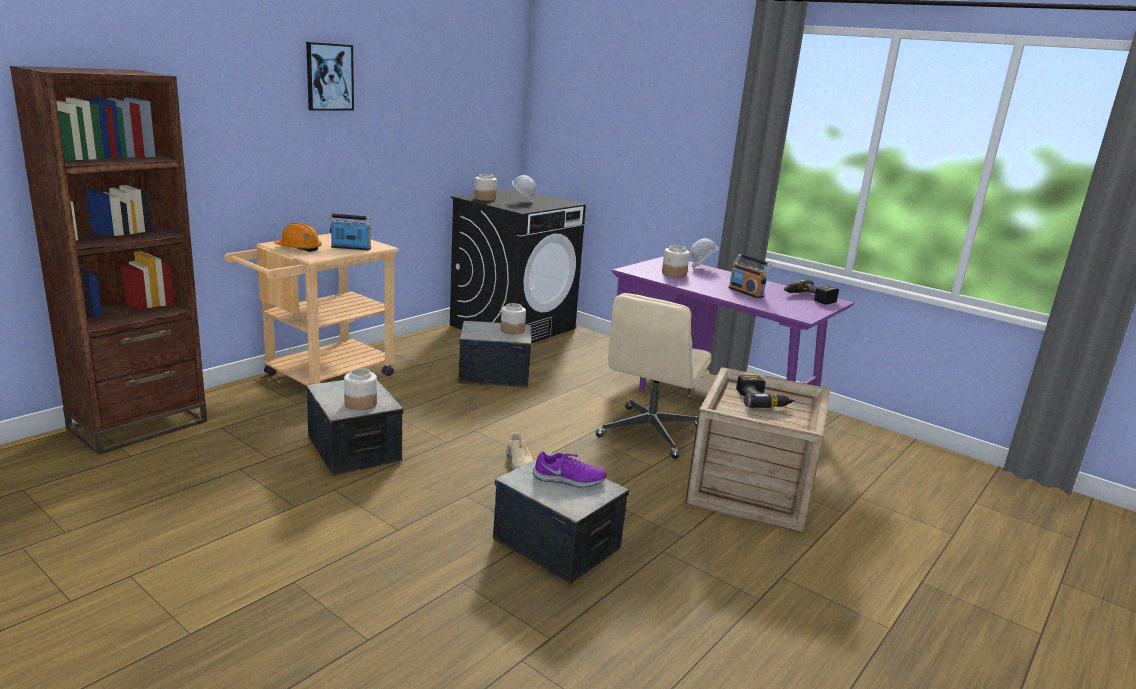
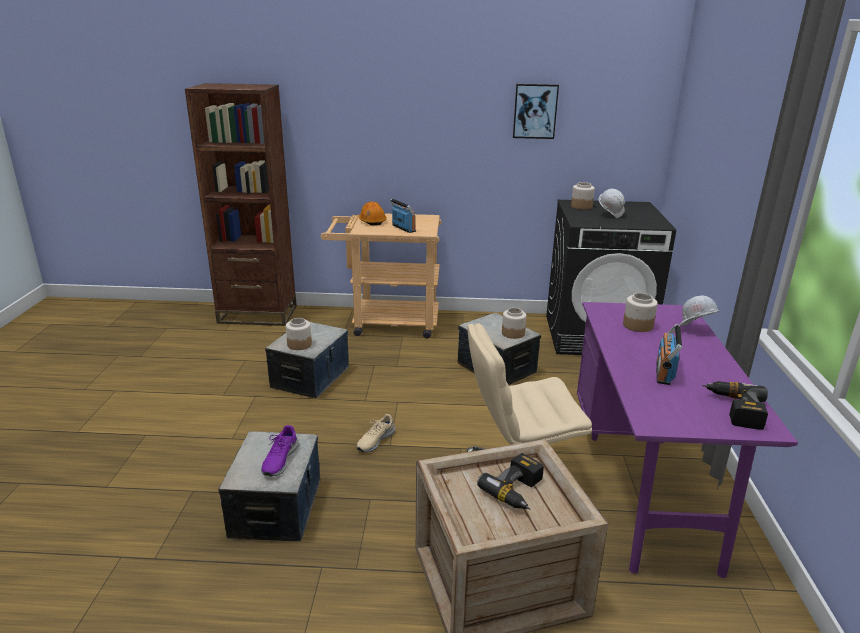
camera: 55 degrees right, 5 degrees up
(329, 77) = (431, 88): picture -> picture (535, 111)
(569, 480) = (279, 460): purple shoe -> purple shoe turned 45 degrees clockwise

